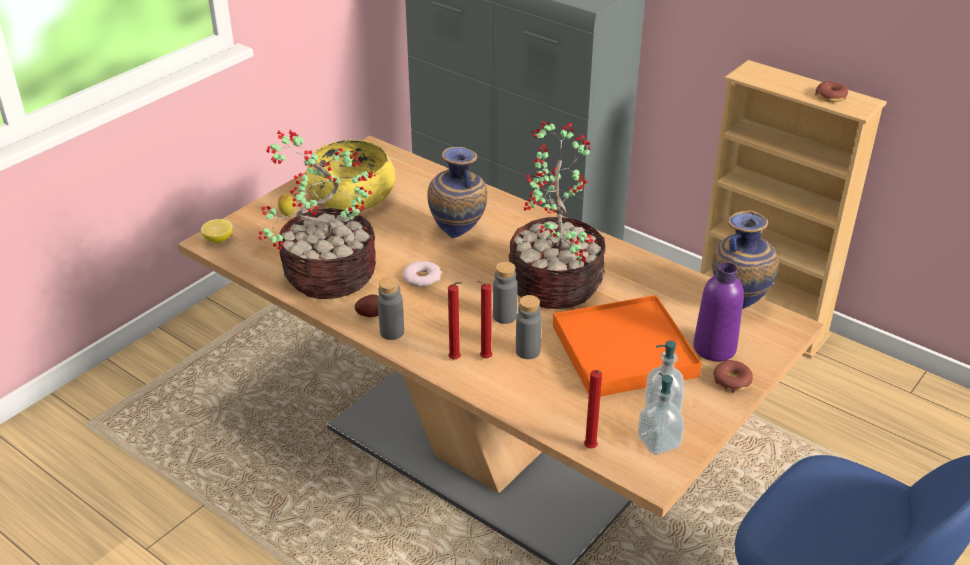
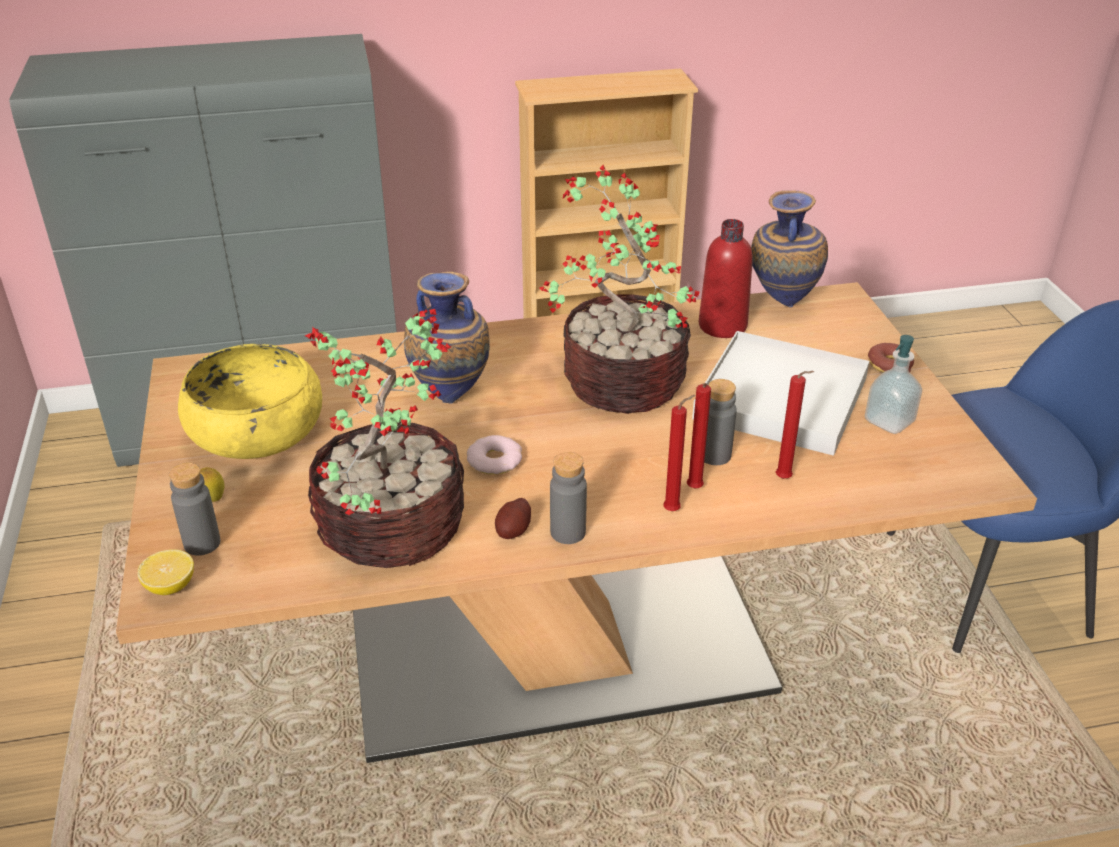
camera: 50 degrees left, 0 degrees up
(504, 316) = (637, 440): grey bottle -> grey bottle (202, 543)
(590, 449) = (912, 496): red candle -> red candle (785, 479)
(624, 351) = (780, 398): orange tray -> white tray
(659, 442) = (939, 450): soap dispenser -> none
(673, 292) = (722, 326): none -> red bottle
(714, 348) = (832, 349): purple bottle -> none
(831, 96) = (639, 81): donut -> none

